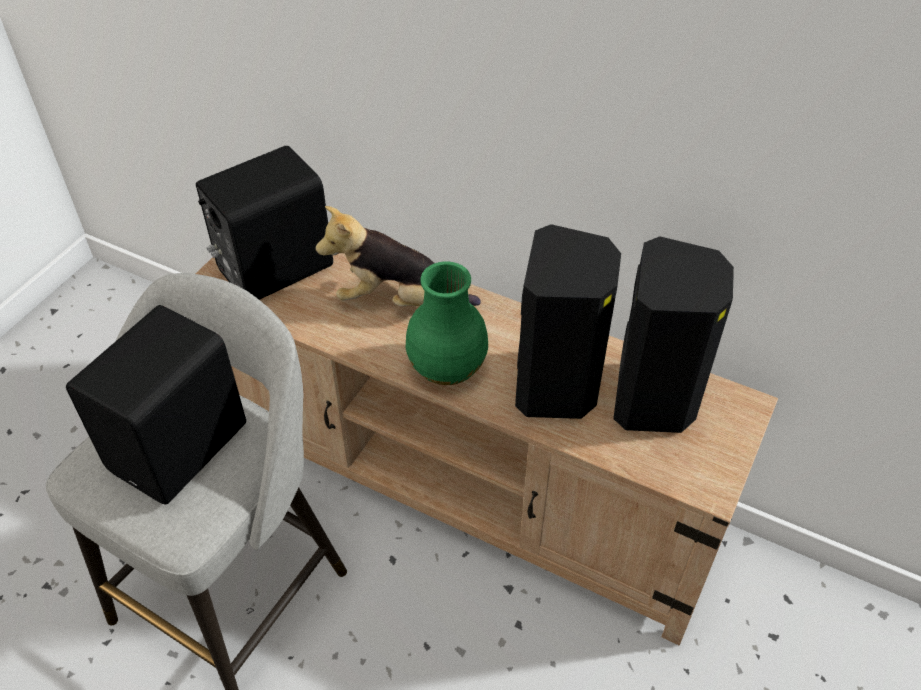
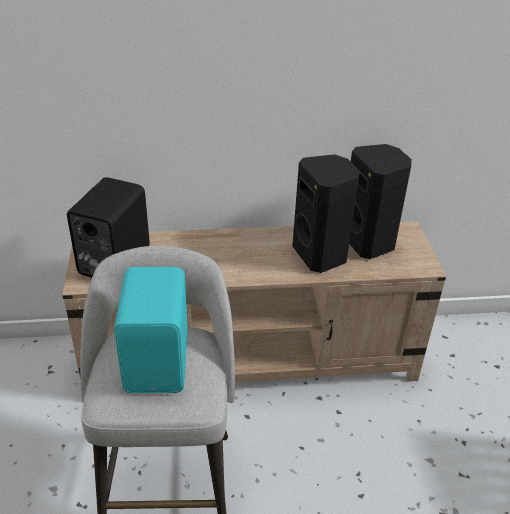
camera: 35 degrees left, 10 degrees down
(183, 448) = (159, 362): black speaker -> turquoise speaker
(398, 301) = (202, 250): plush toy -> none
(448, 368) = (259, 269): green vase -> none

